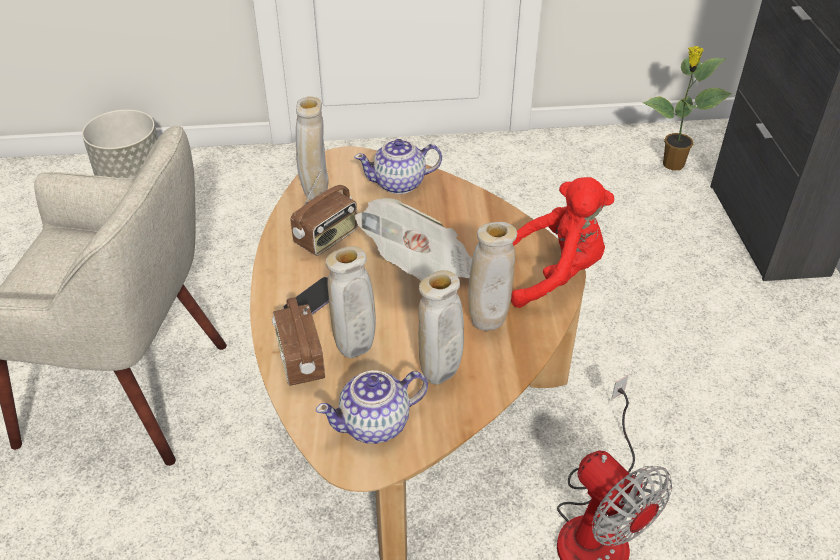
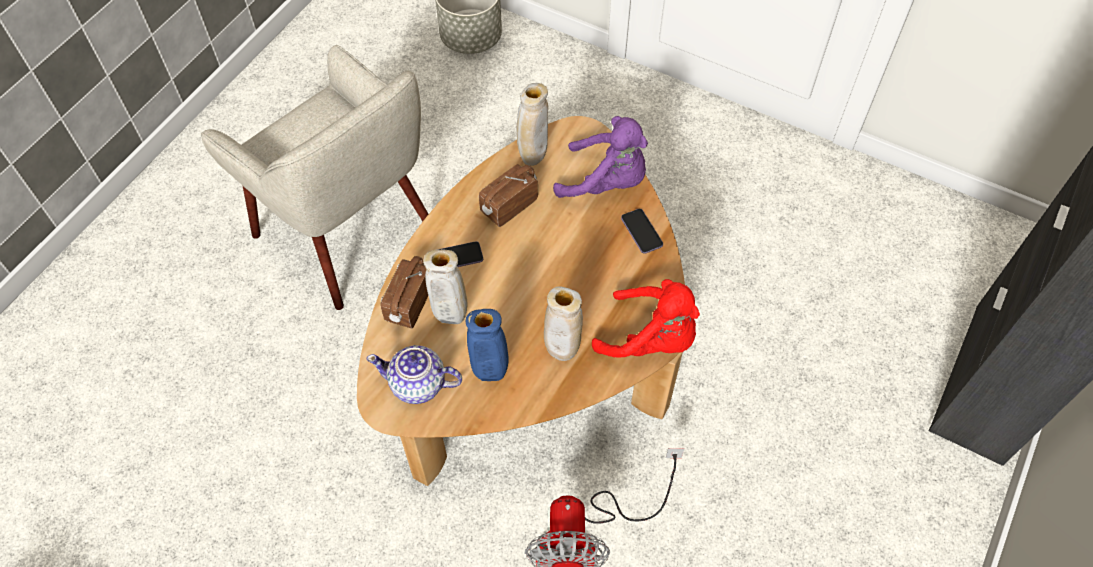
camera: 35 degrees right, 15 degrees up
(327, 238) = (508, 206): radio -> radio turned 150 degrees clockwise
(400, 183) = (606, 182): teapot -> purple plush toy
(422, 269) = (555, 274): newspaper -> none
(440, 377) = (490, 375): beige vase -> blue vase
(466, 204) = (641, 232): none -> phone
(672, 165) = (960, 262): potted plant -> none

